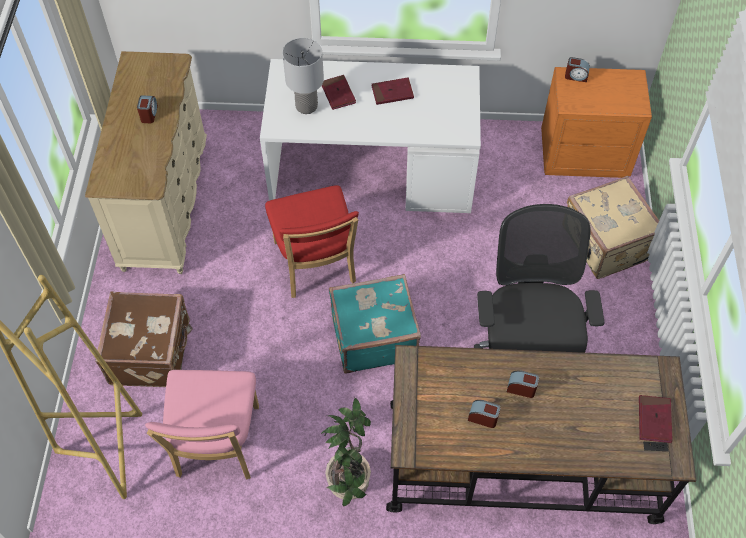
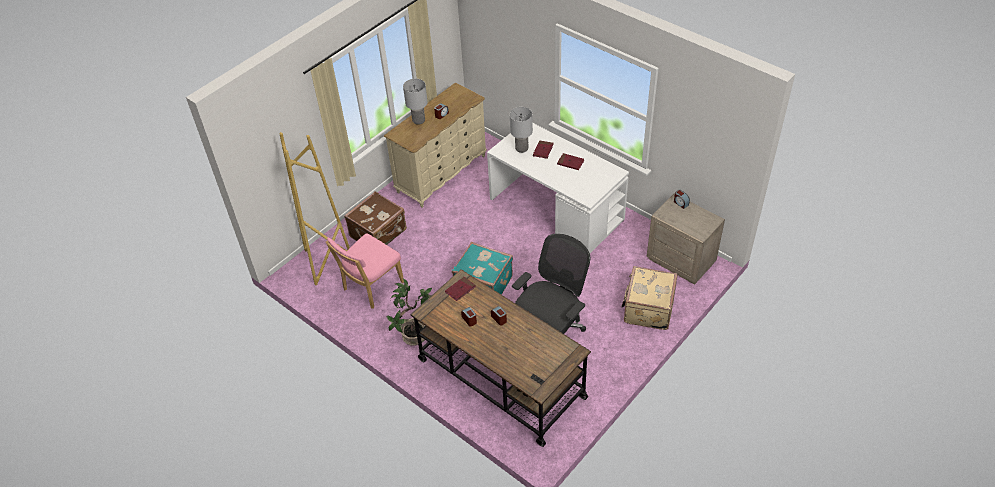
camera: 40 degrees right, 10 degrees down
(122, 143) = (419, 121): none -> grey table lamp
(316, 266) = (486, 237): red chair -> none
(584, 154) = (681, 260): orange nightstand -> beige nightstand
(654, 420) = (548, 368): red book -> red book (460, 289)

